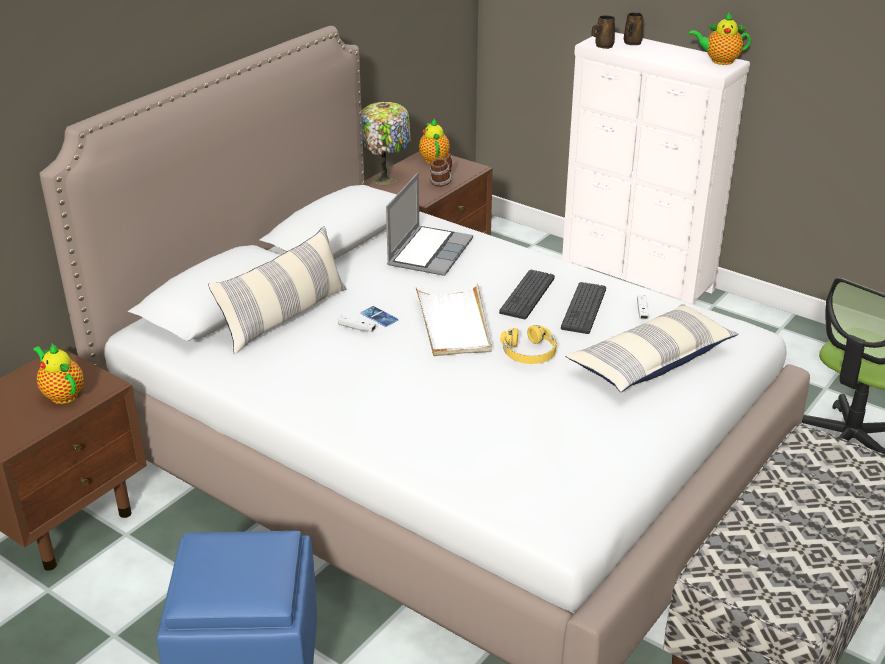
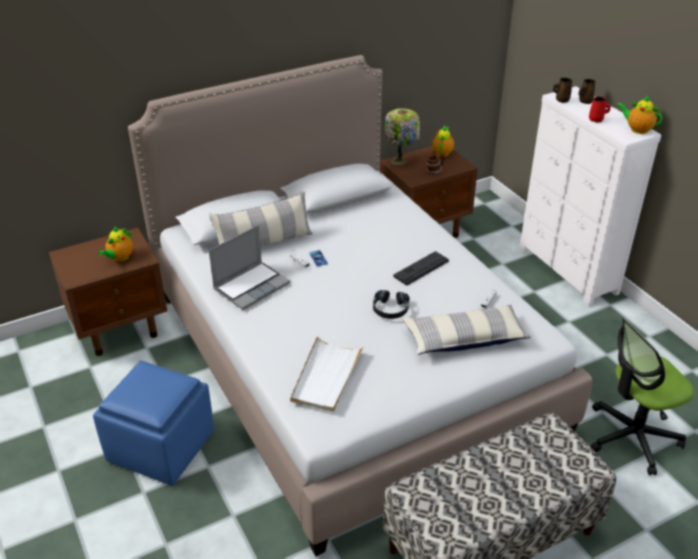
camera: 25 degrees right, 5 degrees up
(62, 394) = (120, 258): teapot -> teapot turned 135 degrees counterclockwise
(429, 252) = (382, 221): laptop -> laptop (251, 286)
(454, 324) = (359, 276): white tray -> white tray (326, 376)
(529, 352) = (390, 309): yellow headphones -> black headphones
(584, 308) = (450, 288): keyboard -> none
(665, 59) = (596, 120): none -> red mug

